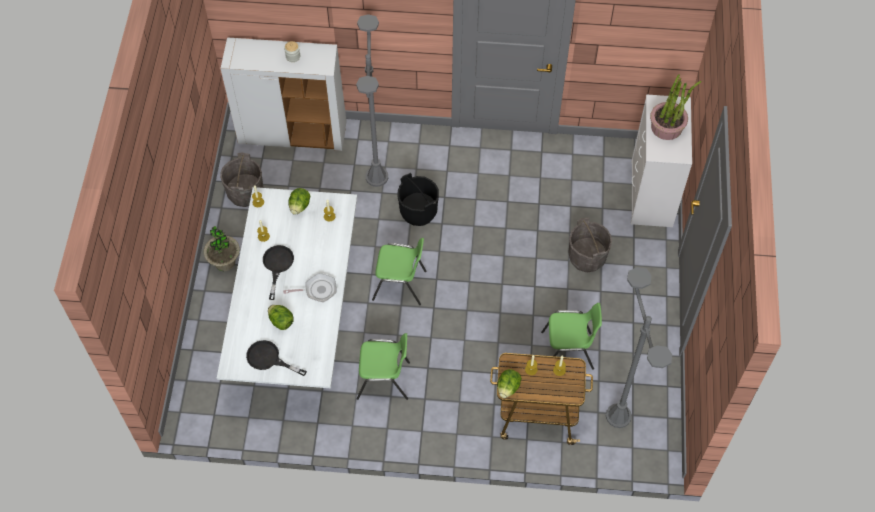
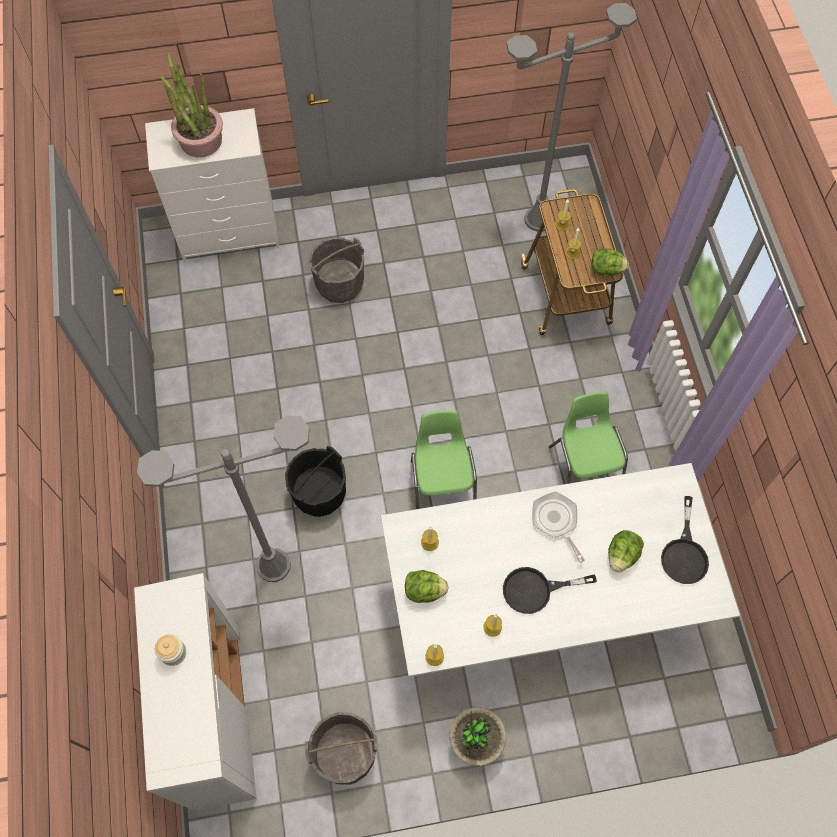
camera: 105 degrees left, 5 degrees up
(568, 351) = (475, 280): green chair -> none

